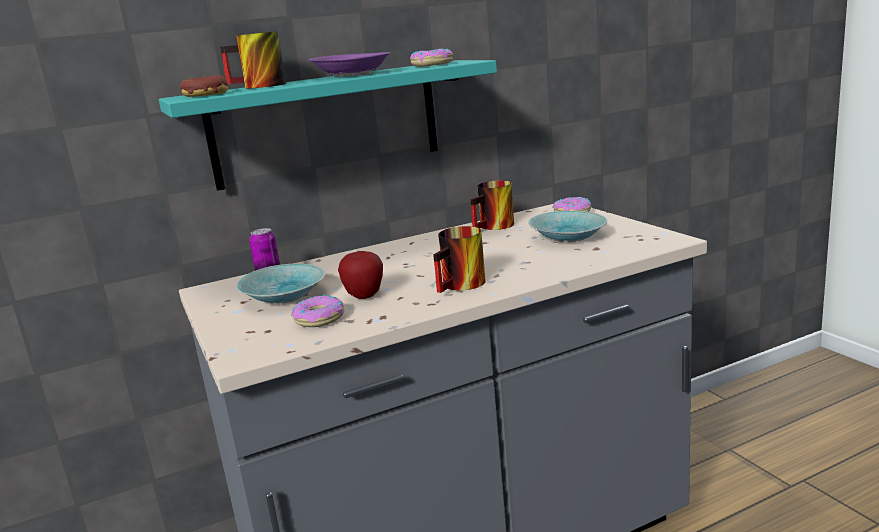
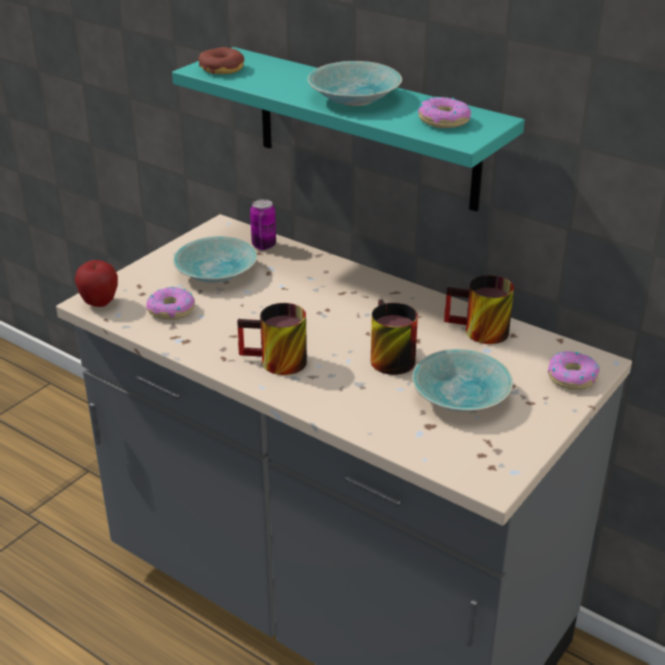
camera: 60 degrees right, 15 degrees up
(257, 87) = (280, 73): mug -> mug (386, 357)
(354, 75) = (357, 98): purple bowl -> turquoise bowl
(364, 296) = (229, 315): apple -> apple (99, 303)

